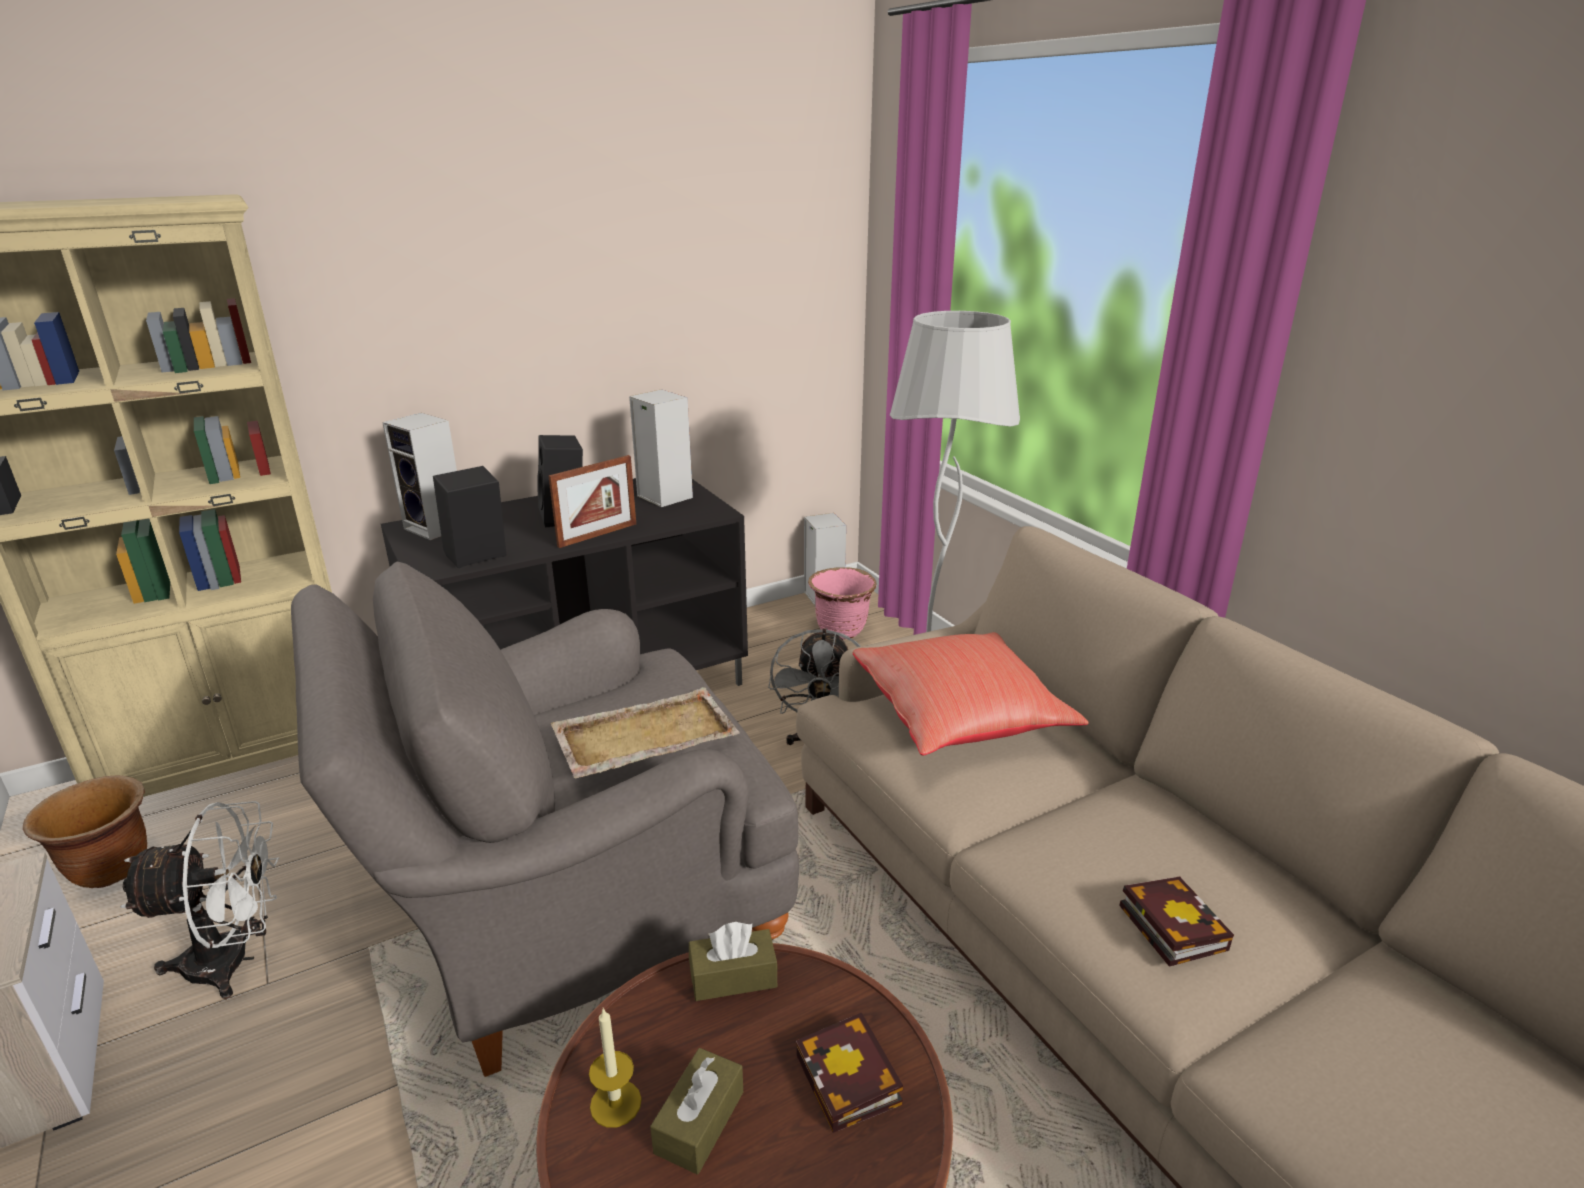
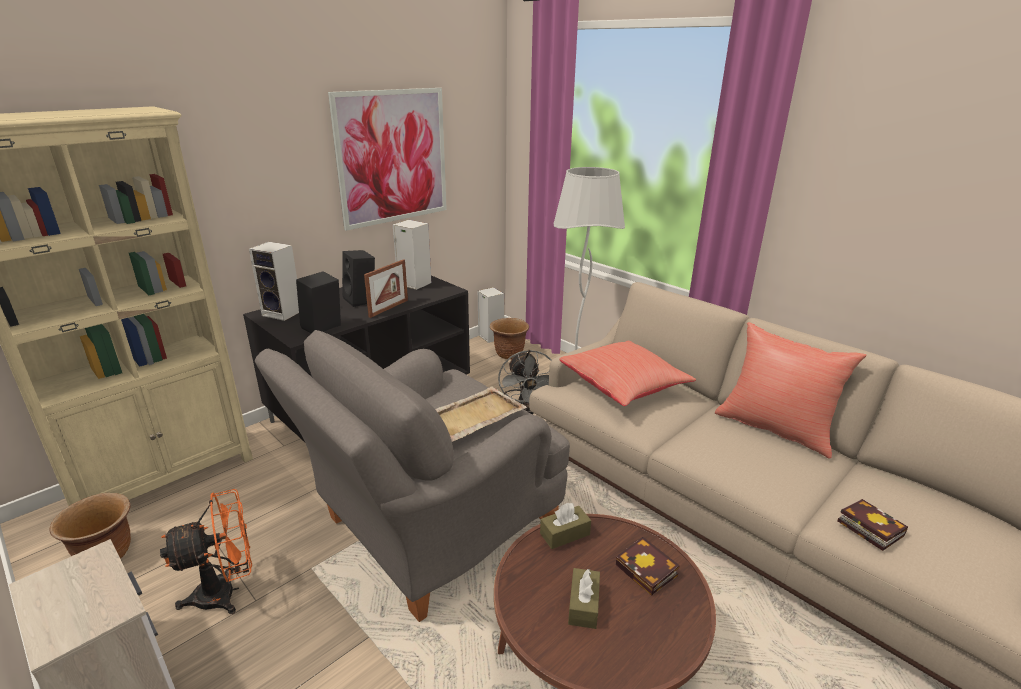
camera: 15 degrees left, 0 degrees up
(234, 961) = (226, 592): white fan -> orange fan
(615, 1103) = (535, 606): candle -> none
(647, 285) = (393, 157): none -> picture
(841, 630) = (508, 354): pink planter -> brown planter
(1168, 924) = (769, 469): book -> book (867, 527)
(1223, 840) = (775, 428): none -> red pillow

